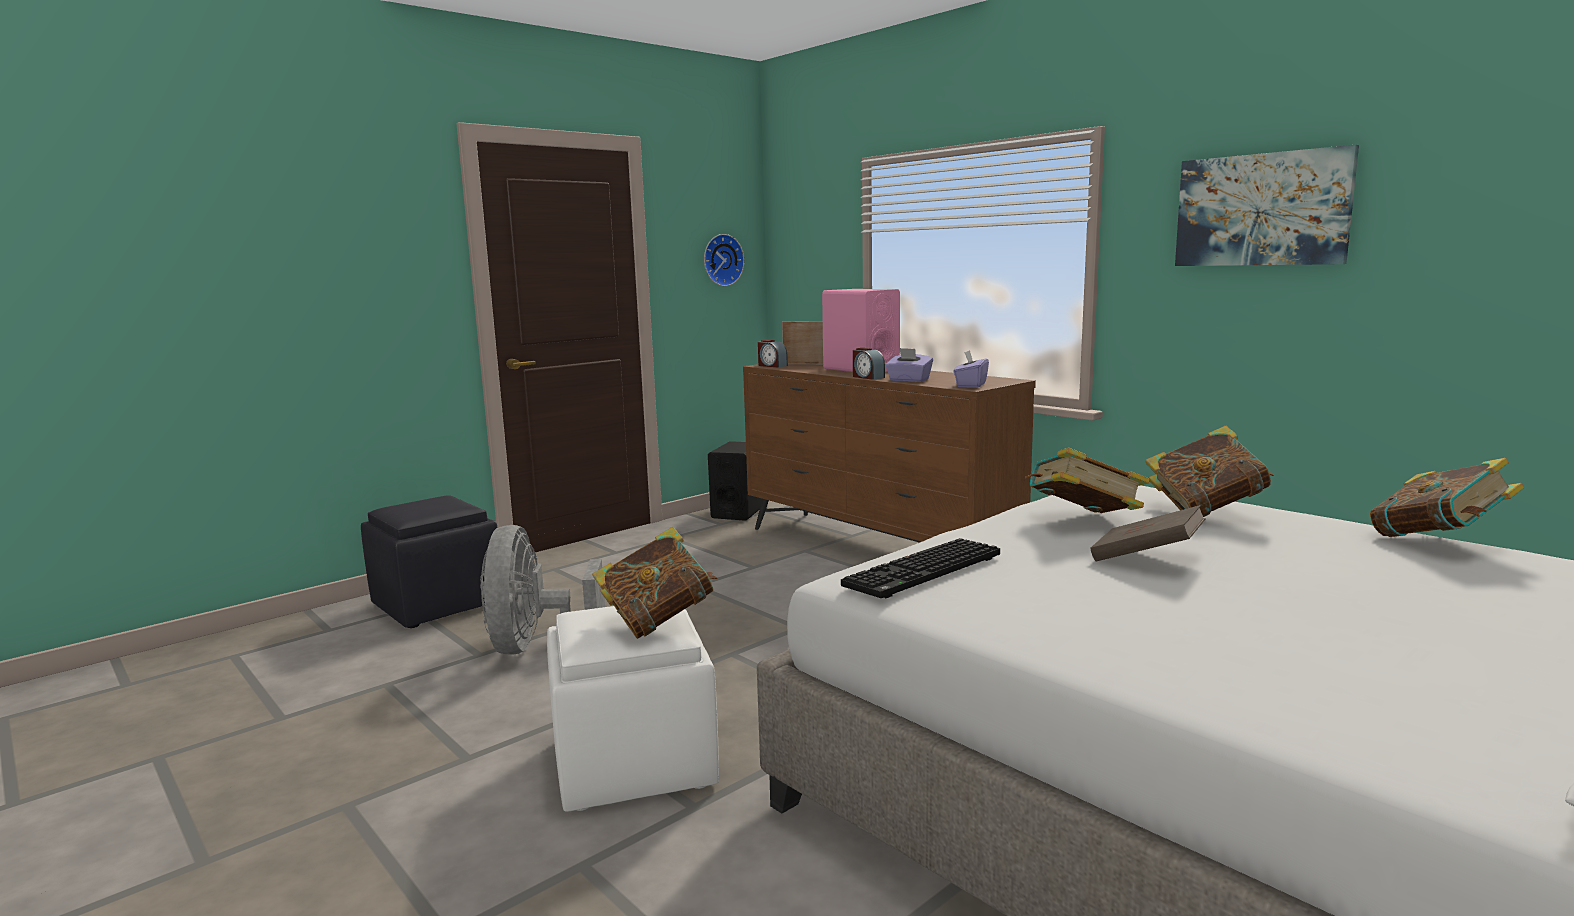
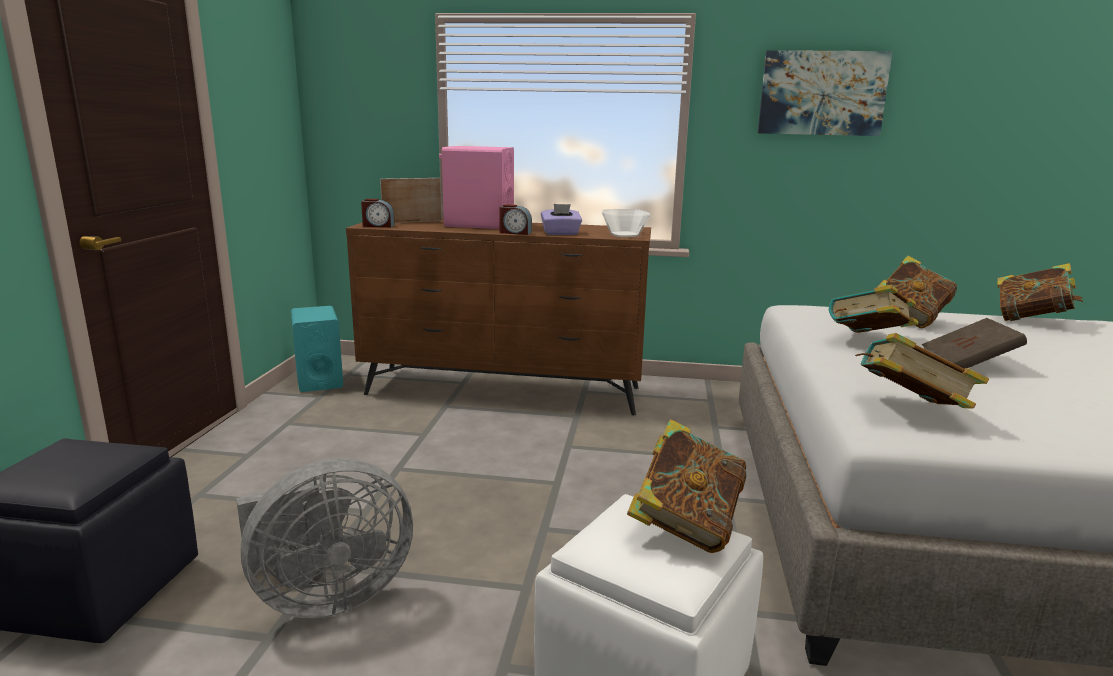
camera: 40 degrees left, 5 degrees up
(535, 645) = (326, 597): grey fan -> grey fan turned 75 degrees counterclockwise
(721, 260) = (269, 110): wall clock -> none
(738, 512) = (319, 380): black speaker -> turquoise speaker
(924, 571) = (909, 409): keyboard -> book
(970, 385) = (625, 235): purple tissue box -> bowl

